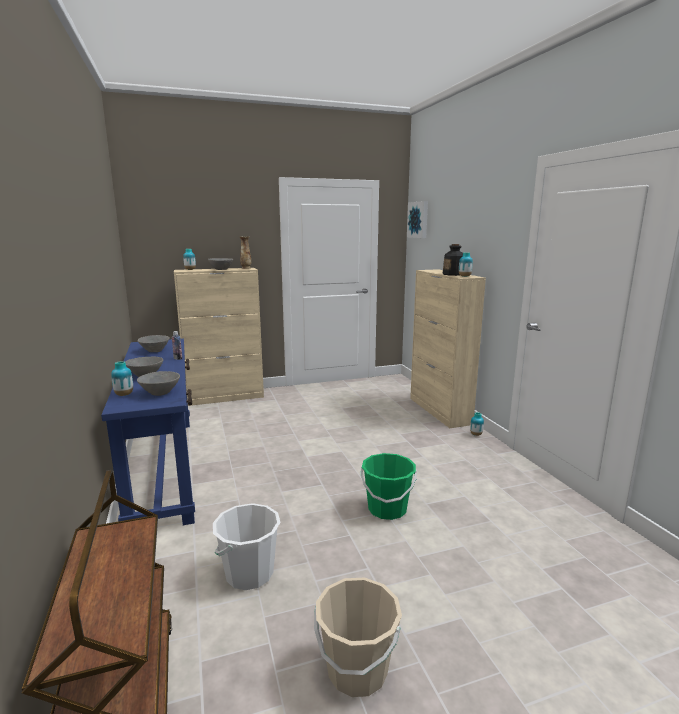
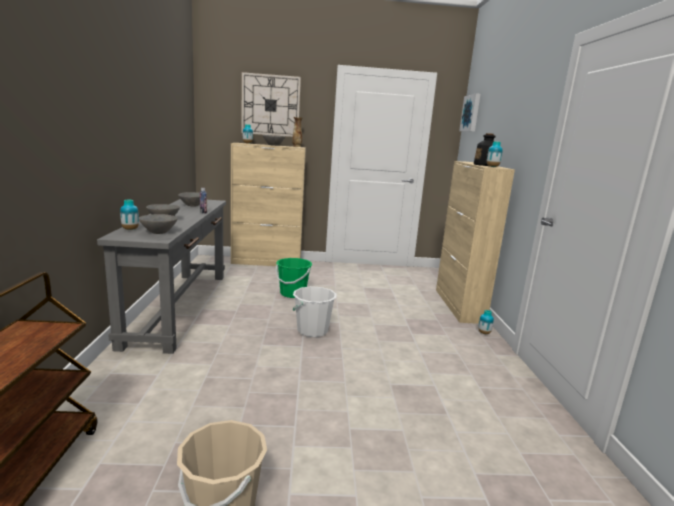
camera: 15 degrees right, 0 degrees up
(164, 467) = (179, 306): blue console table -> grey console table
(210, 225) = (270, 105): none -> wall clock
(249, 574) = (188, 404): white bucket -> white bucket (312, 330)
(387, 509) = (348, 380): green bucket -> green bucket (292, 293)

